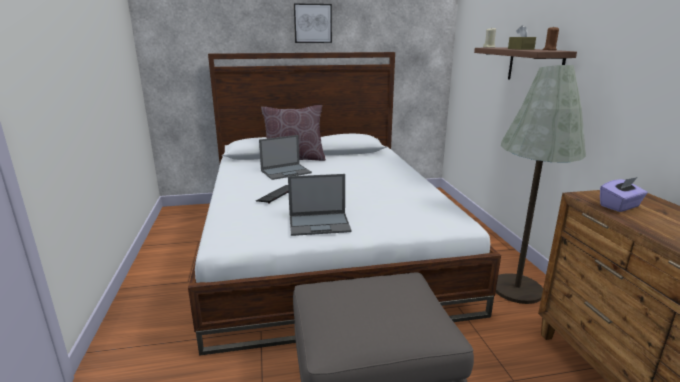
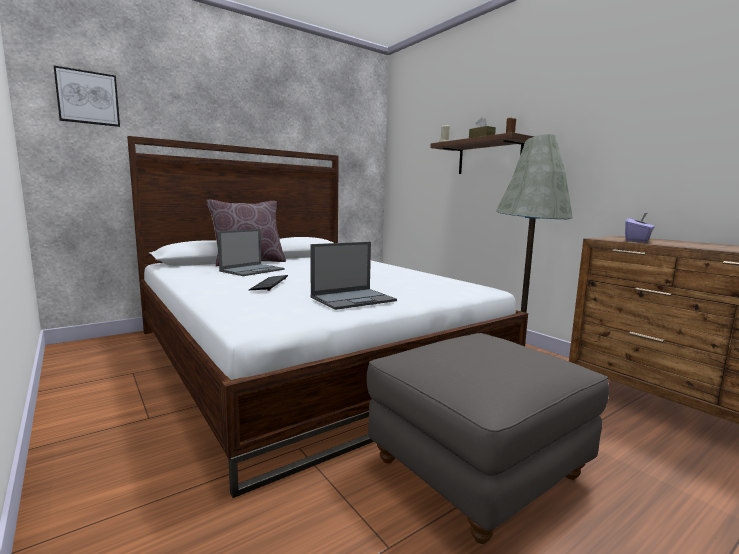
camera: 25 degrees left, 10 degrees down
(312, 23) = (254, 118): picture -> picture (88, 98)

